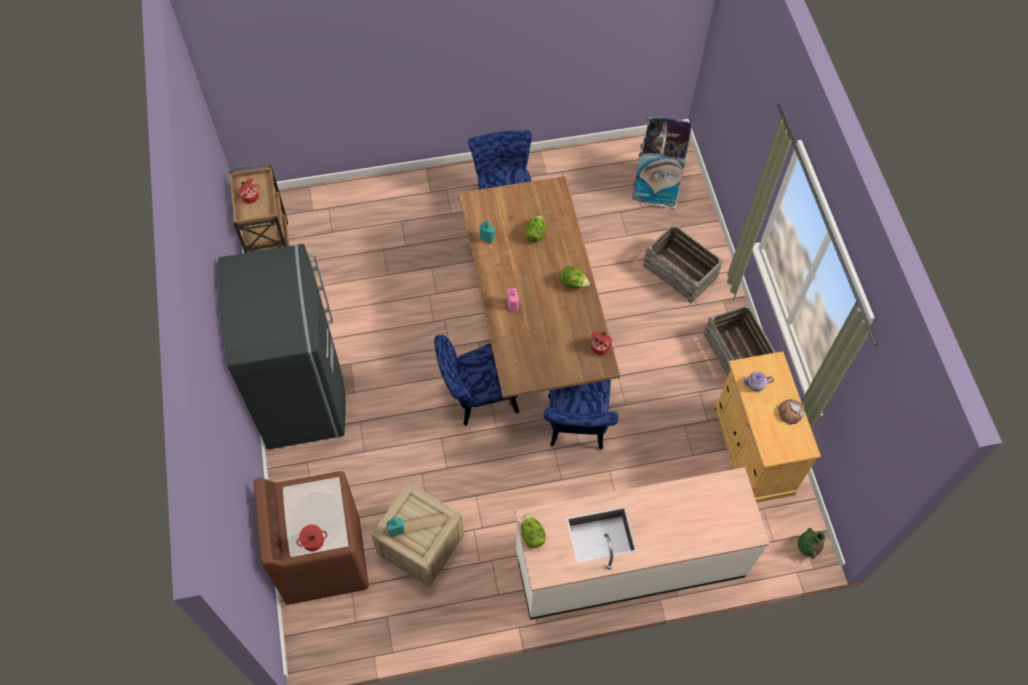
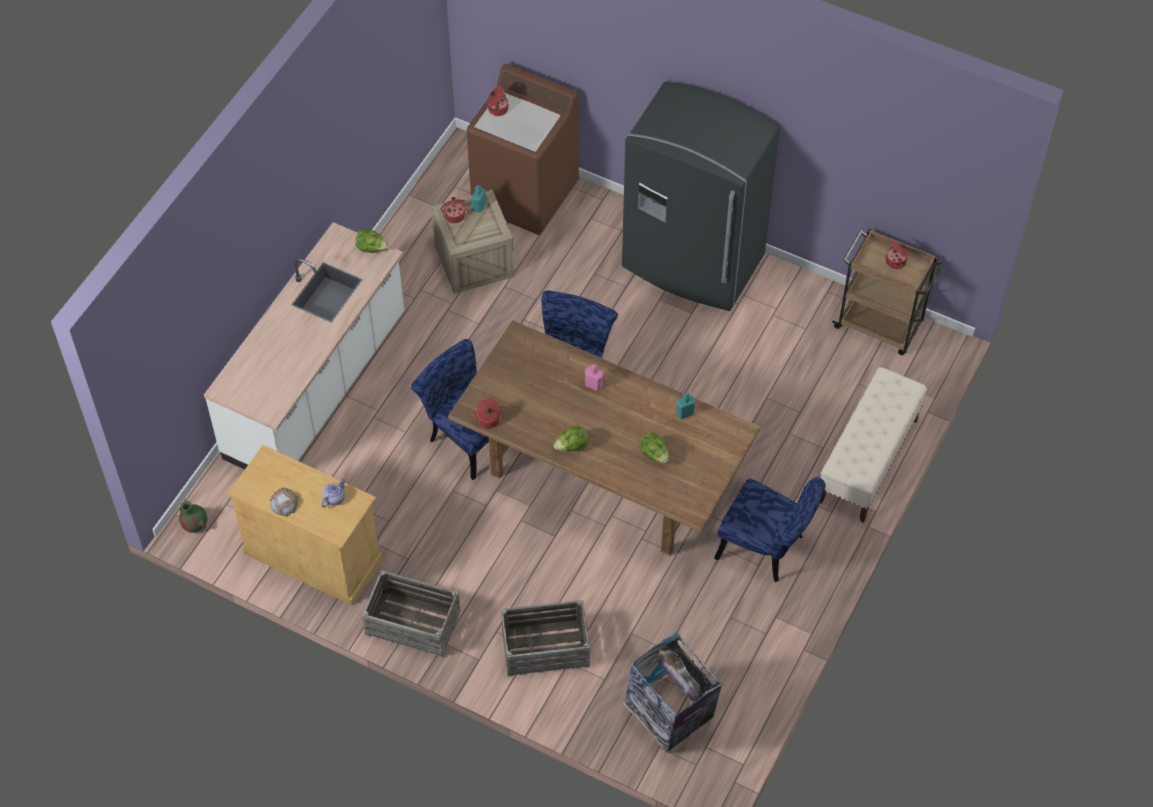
camera: 130 degrees right, 5 degrees down
(391, 192) = (867, 461): none -> beige bench
(420, 541) = (455, 215): none -> cooking pot

